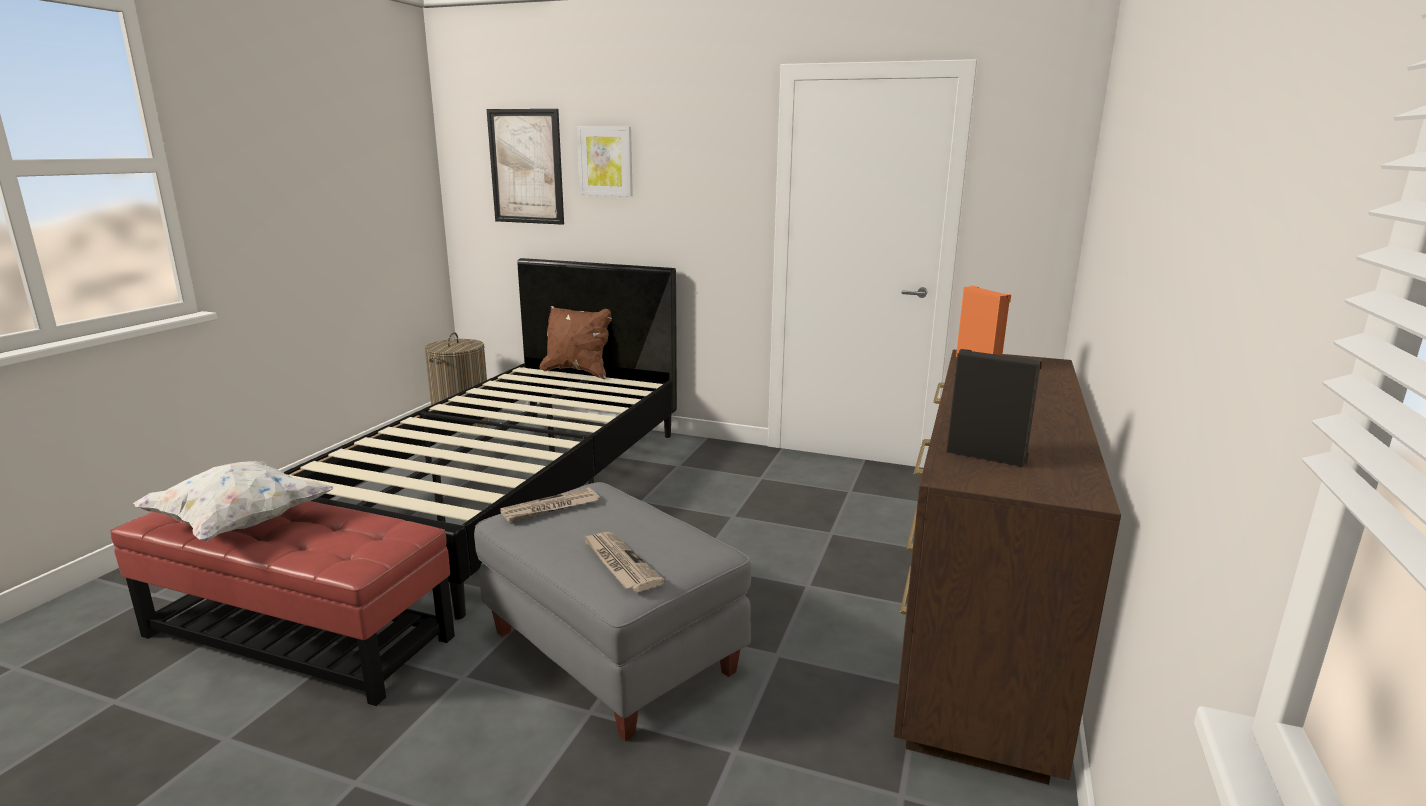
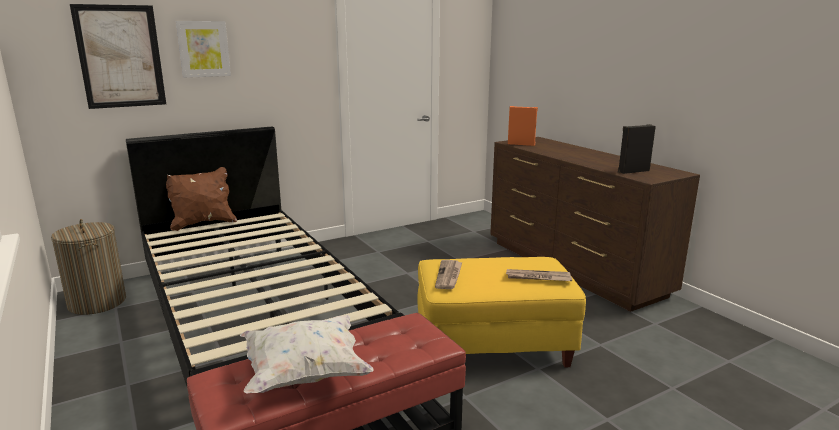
camera: 50 degrees left, 0 degrees up
(613, 650) = (493, 346): grey ottoman -> yellow ottoman

